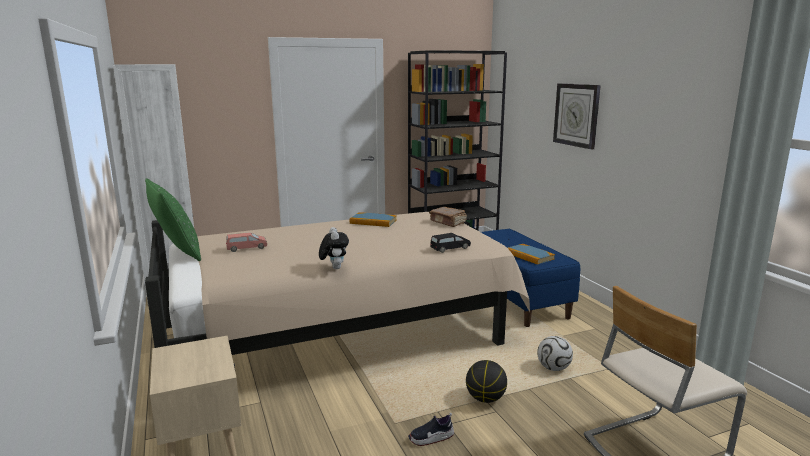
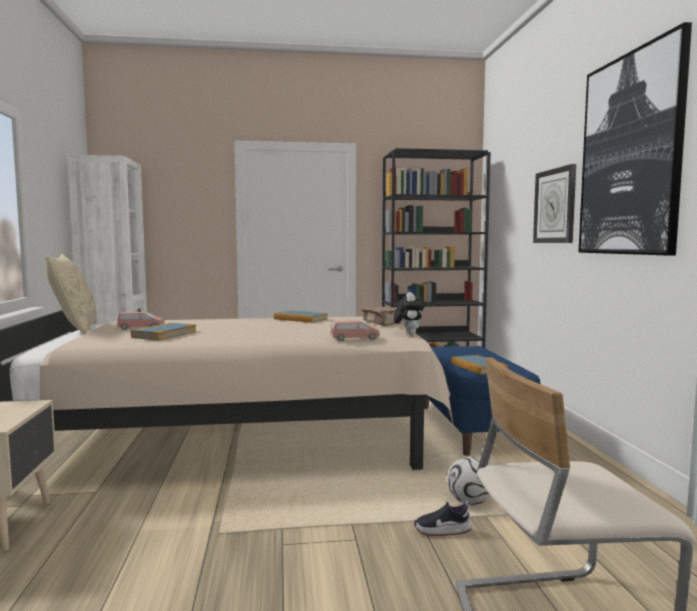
camera: 15 degrees right, 10 degrees down
(177, 253) = (75, 330): green pillow -> beige pillow
(282, 256) = (164, 334): none -> book
(334, 268) = (203, 344): plush toy -> plush toy (409, 334)
(431, 438) = (248, 556): shoe -> shoe (442, 530)
(450, 248) = (354, 339): black toy car -> pink toy car
(485, 399) = (353, 523): basketball -> none
(654, 92) = (629, 155): none -> picture

